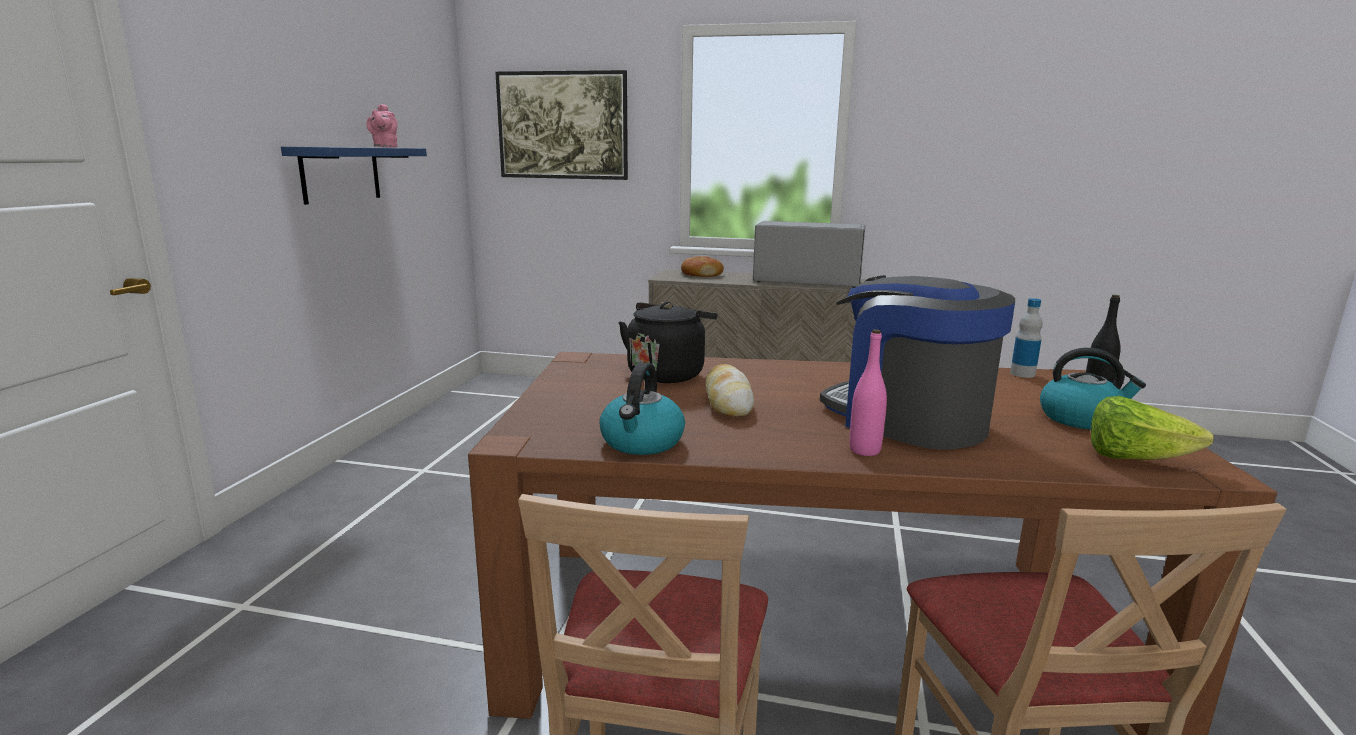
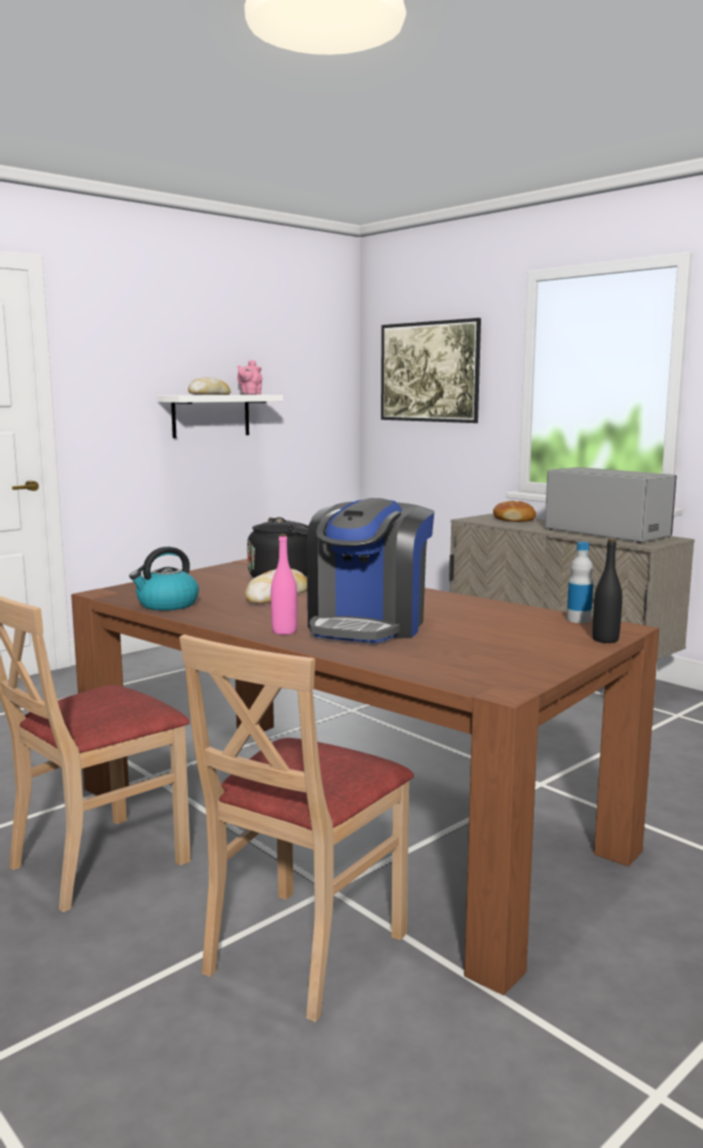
camera: 35 degrees right, 5 degrees down
(341, 174) = (211, 415): blue shelf -> white shelf
(347, 146) = (209, 394): none -> bread
(907, 420) = (368, 625): coffee machine -> coffee machine turned 150 degrees counterclockwise
(1081, 419) = (516, 649): kettle -> none
(1134, 459) = (467, 672): lettuce -> none

